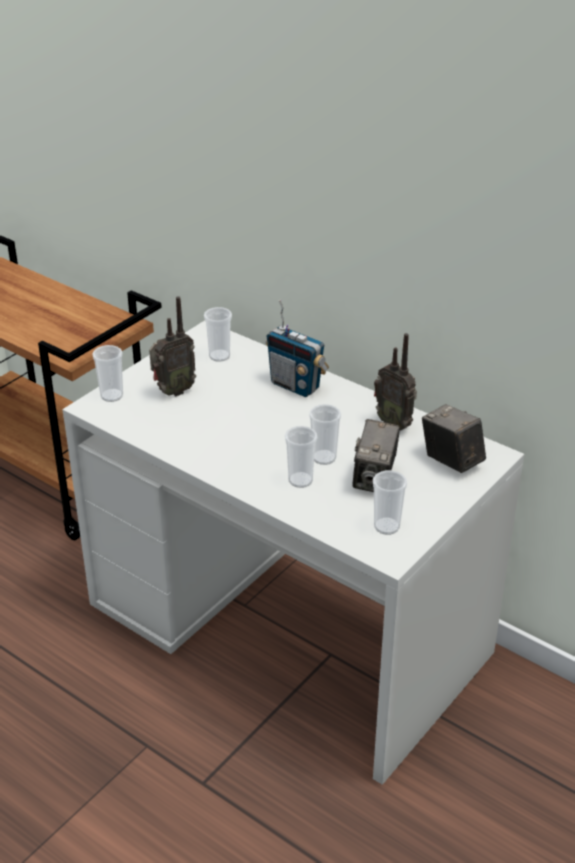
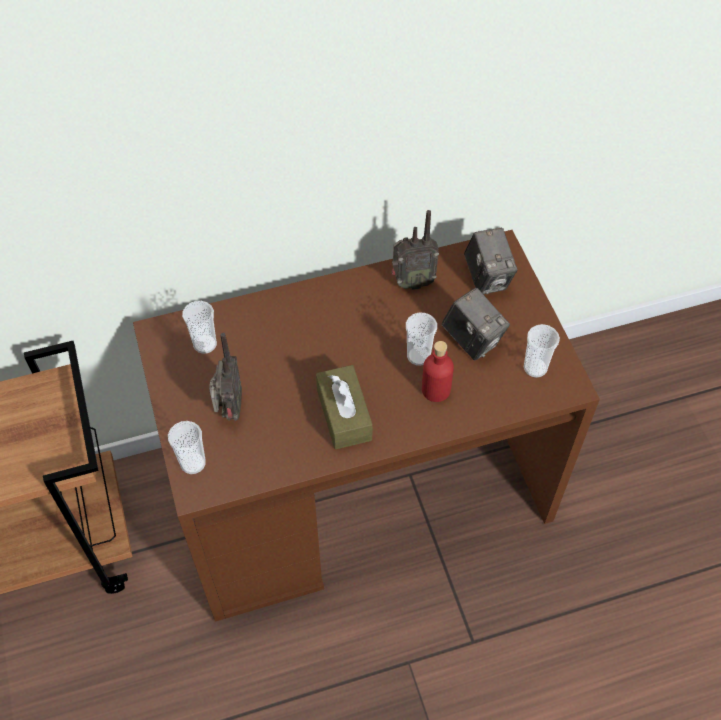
camera: 55 degrees left, 20 degrees up
(225, 444) = (344, 414): none -> brown tissue box
(287, 627) = (360, 486): white desk -> brown desk
(295, 385) = (301, 316): radio -> none
(300, 480) = (435, 390): cup -> red bottle
(451, 461) = (487, 278): camera -> camera turned 105 degrees counterclockwise

